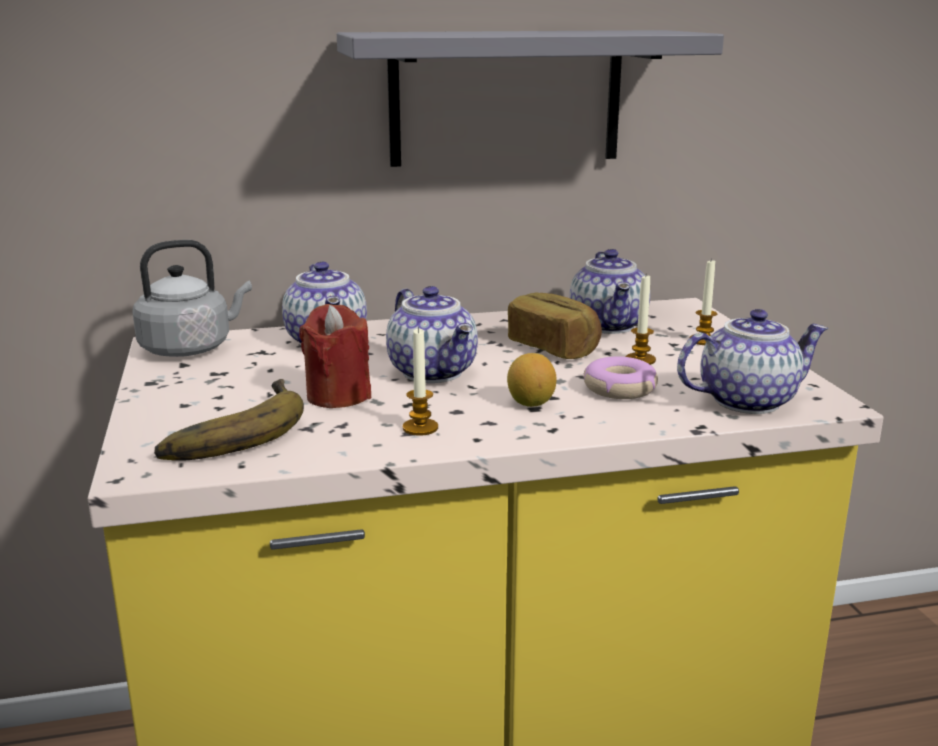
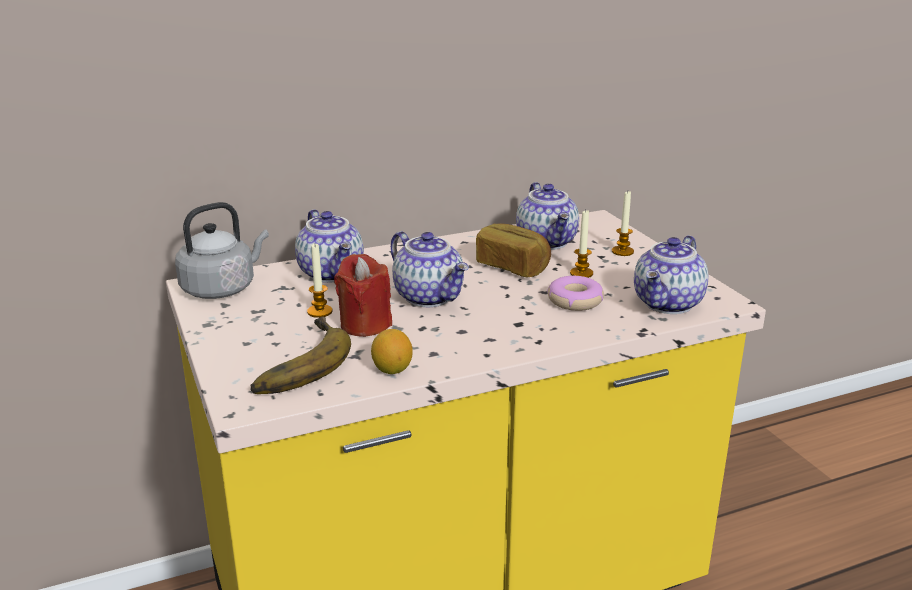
camera: 10 degrees left, 5 degrees up
(420, 428) = (441, 348): candle -> candle (319, 312)
(506, 98) = (457, 64): grey shelf -> none
(530, 403) = (514, 319): lemon -> lemon (392, 370)
(747, 400) = (669, 304): teapot -> teapot turned 150 degrees clockwise

